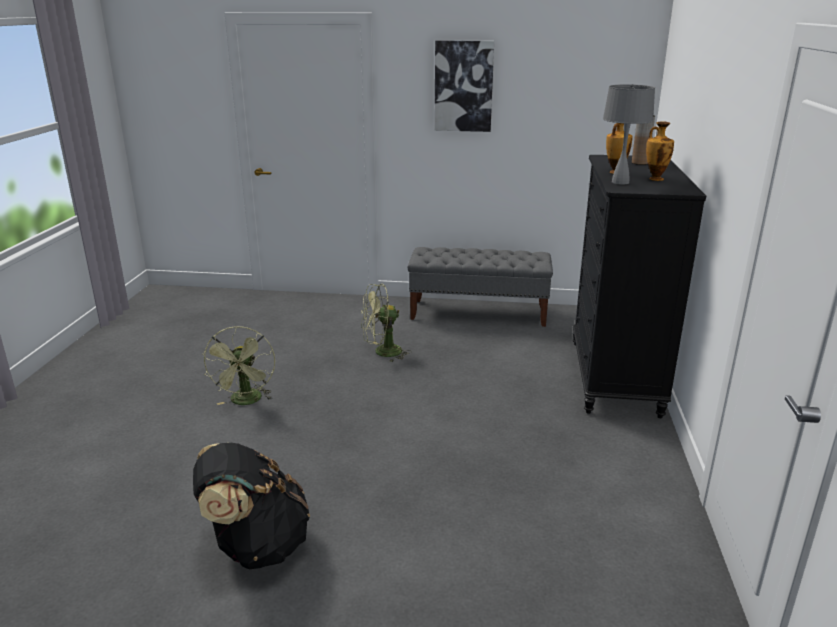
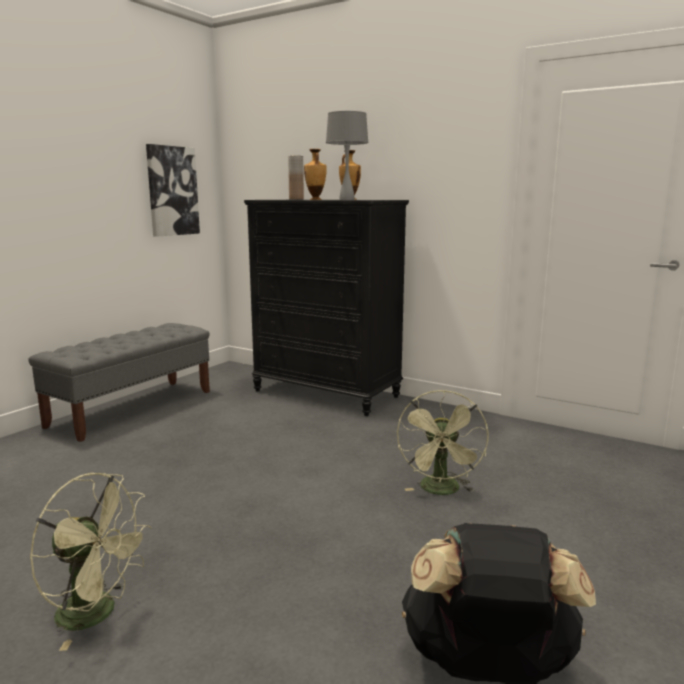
camera: 65 degrees left, 10 degrees down
(382, 353) = (129, 475): green fan -> green fan (441, 491)
(463, 86) = (54, 142): picture -> picture (172, 191)

